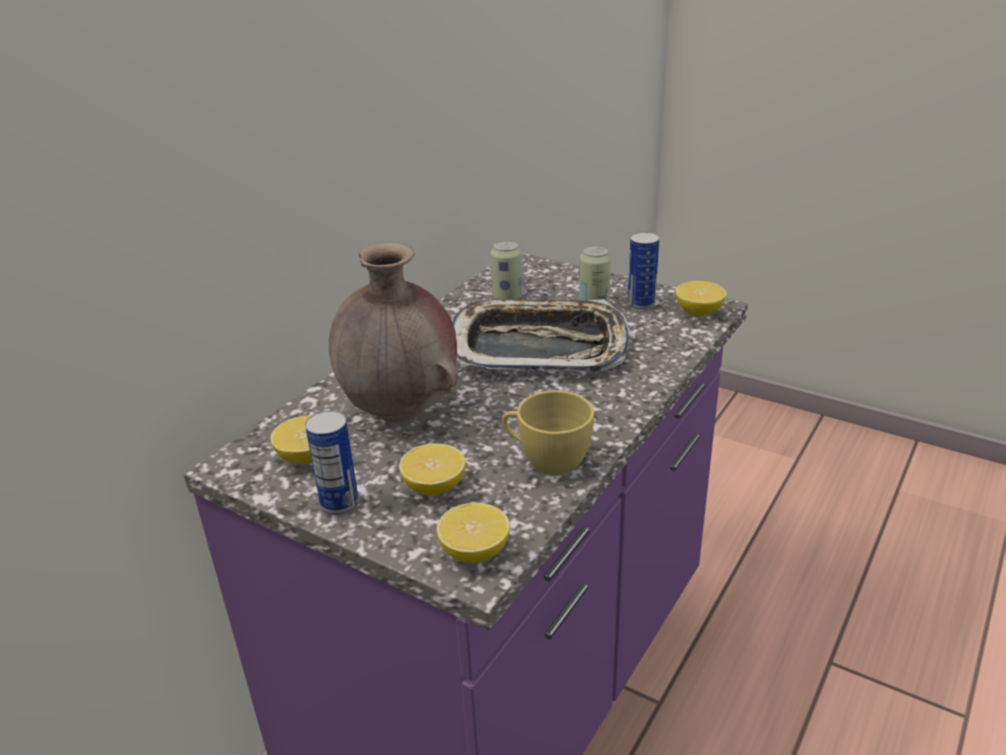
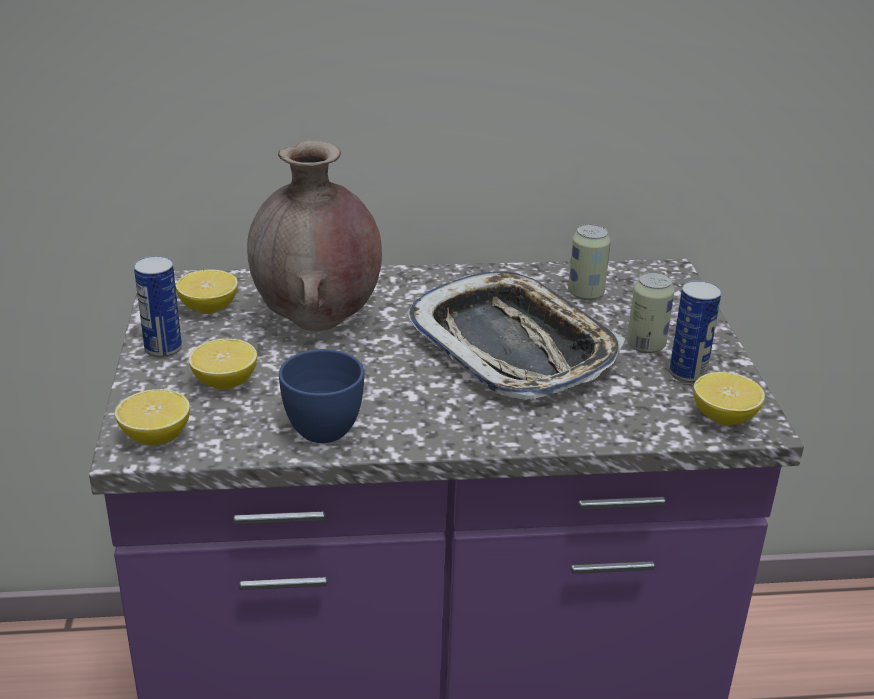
camera: 50 degrees right, 0 degrees up
(546, 461) = (321, 424): yellow cup -> blue cup

